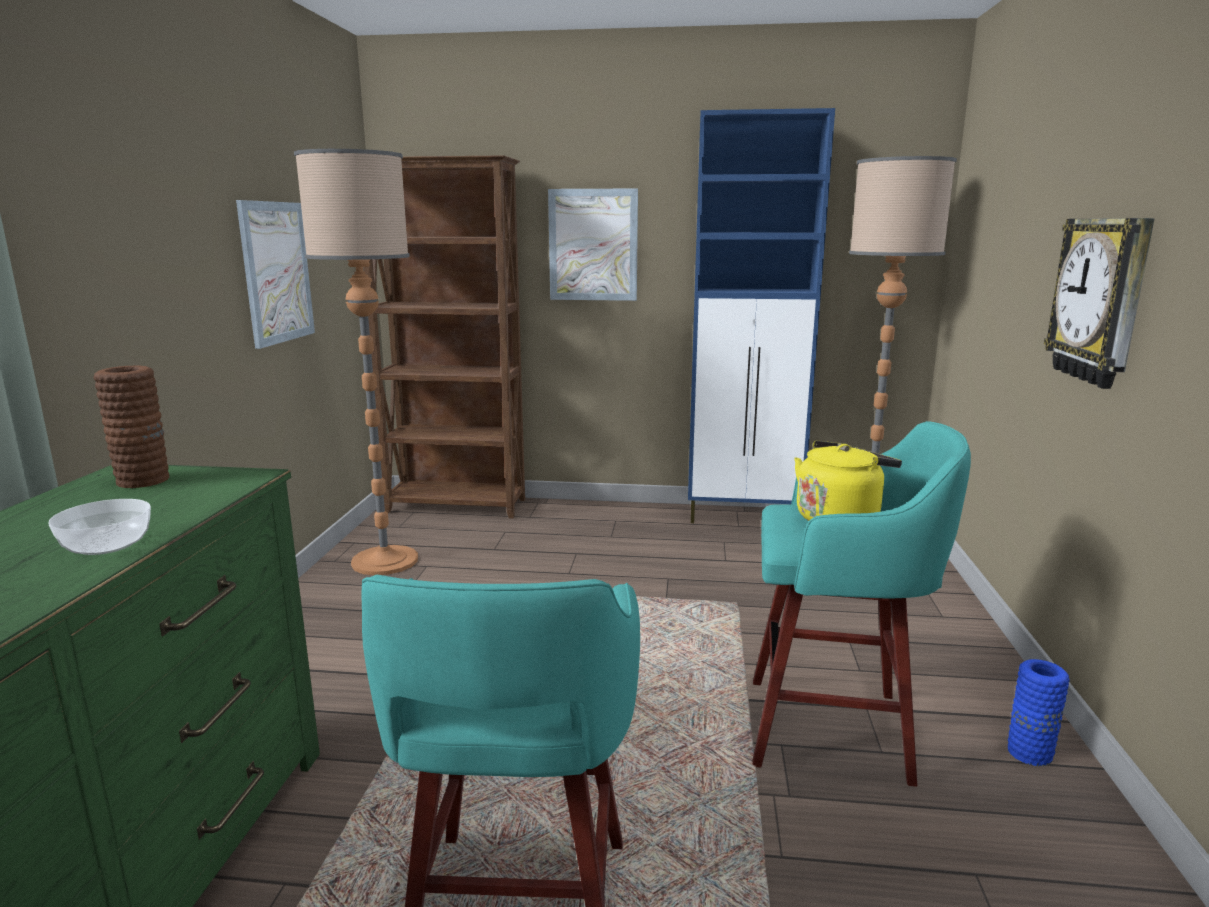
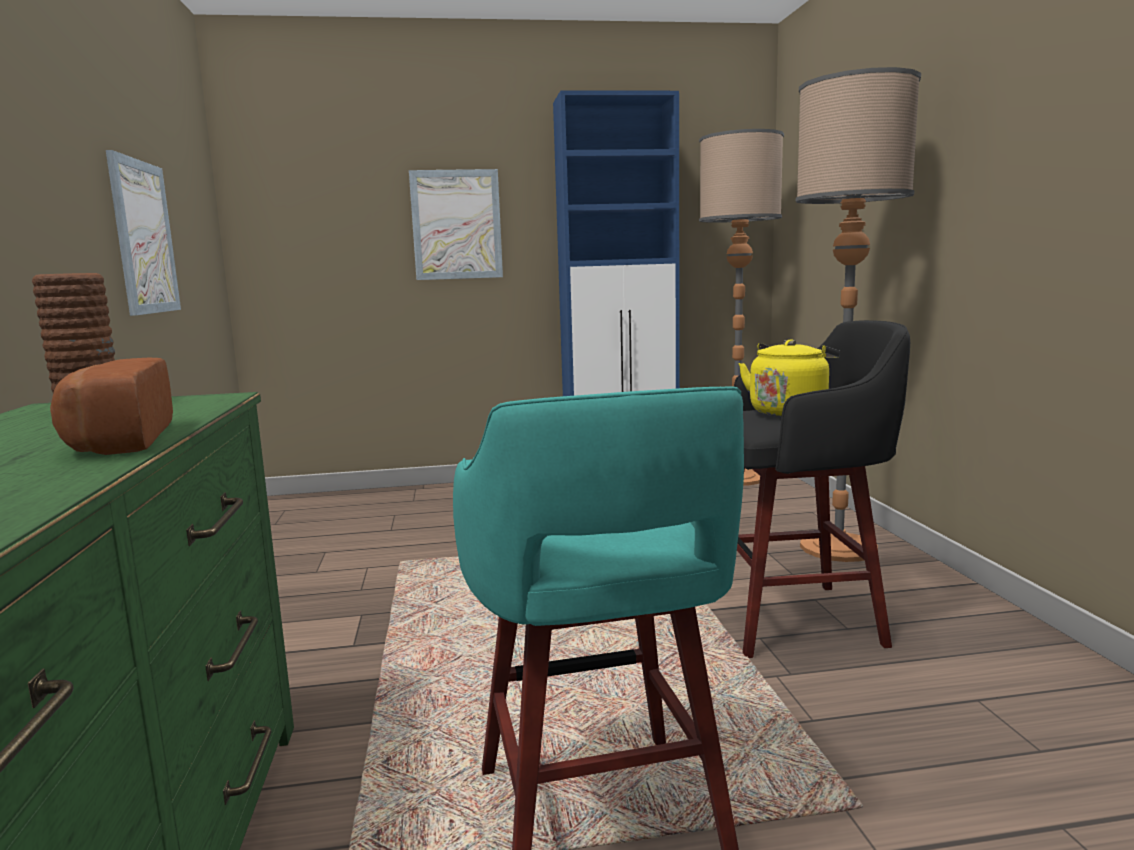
camera: 15 degrees left, 5 degrees down
(108, 544) = (115, 440): bowl -> bread
(385, 561) = (275, 553): floor lamp -> floor lamp (838, 547)
(457, 506) = (331, 501): brown bookcase -> none
(834, 729) = (798, 619): turquoise stool -> black stool
(1029, 753) = (962, 609): blue vase -> none
(1101, 300) = (954, 217): wall clock -> none

